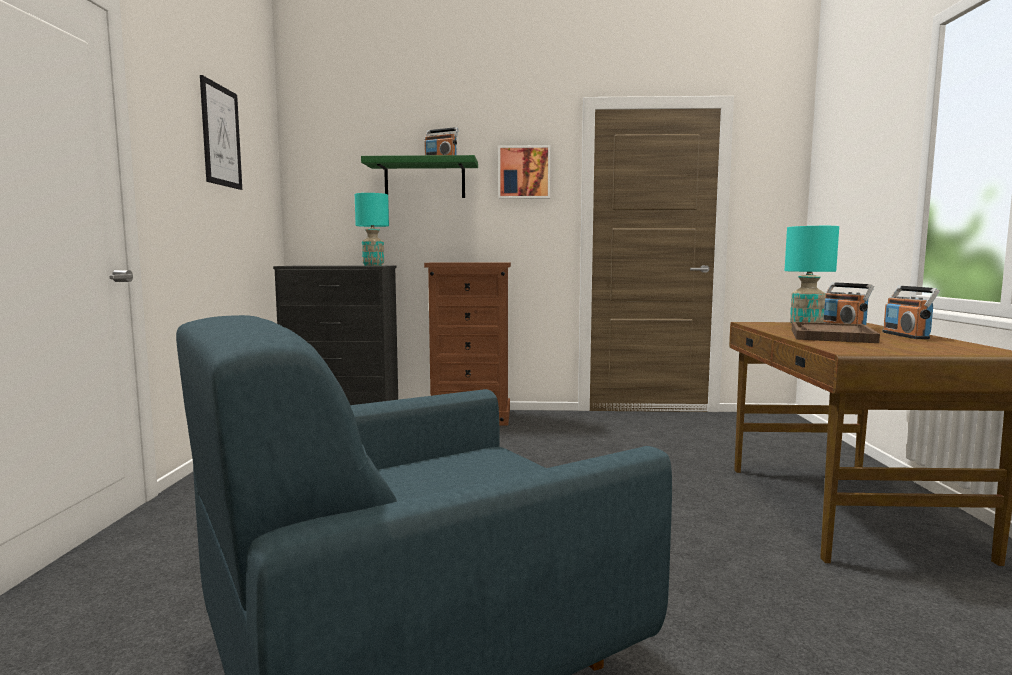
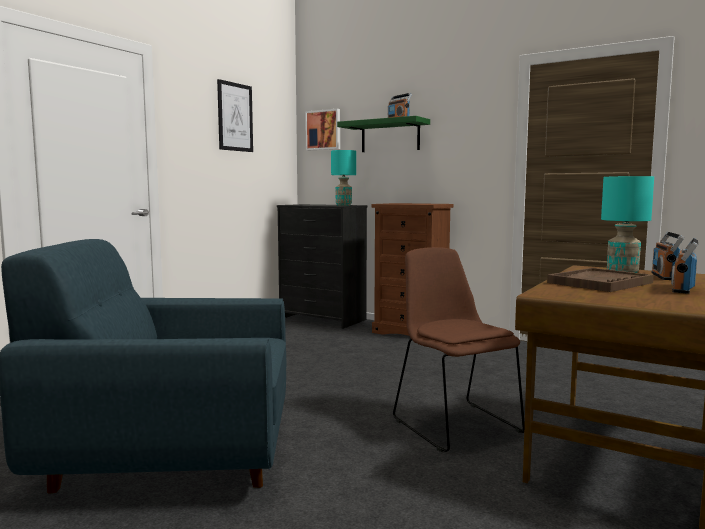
camera: 30 degrees right, 0 degrees up
(524, 172) = (467, 126): picture -> picture (323, 130)
(673, 515) = (454, 424): none -> brown chair

